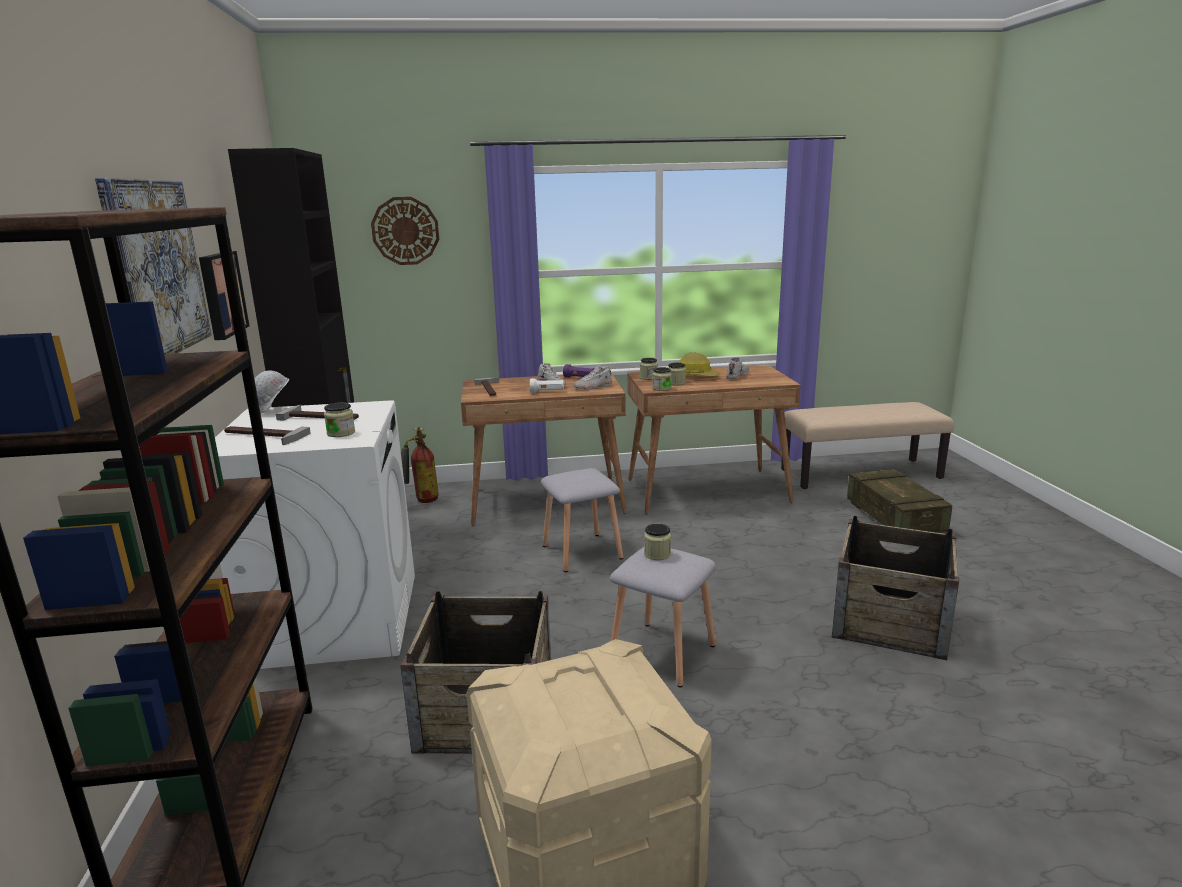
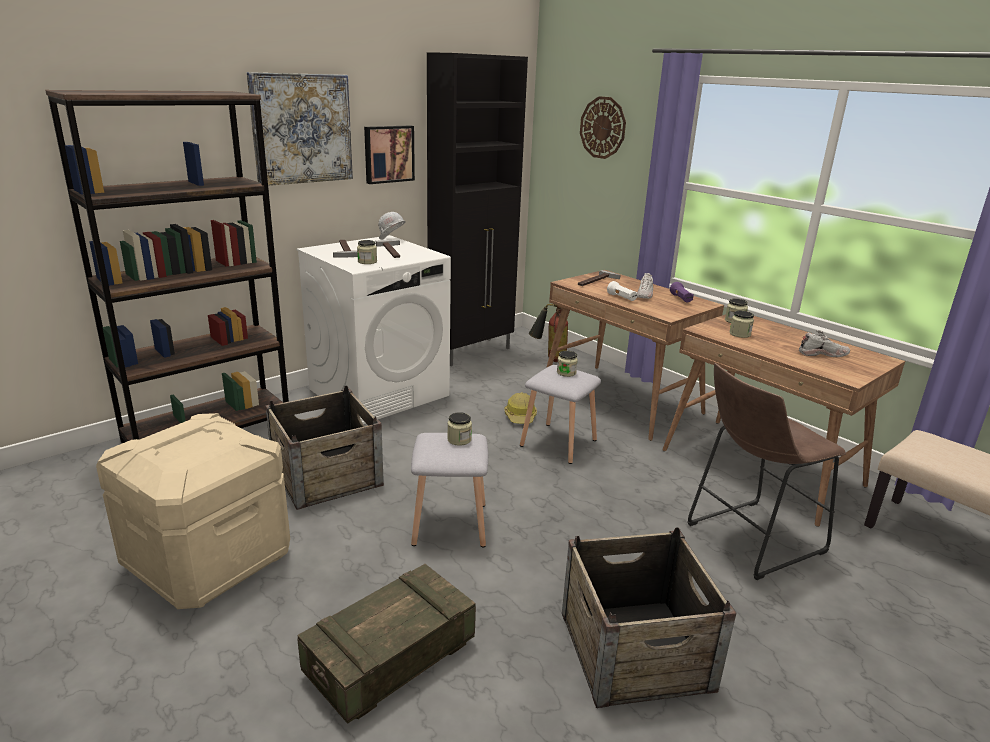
camera: 55 degrees right, 5 degrees up
(593, 387) = (664, 308): white shoe -> none
(661, 388) = (710, 332): jar -> jar (566, 372)
(697, 376) = (782, 338): hard hat -> hard hat (521, 417)
(789, 530) = (748, 539): none -> brown stool
(894, 518) = (896, 613): crate -> crate (390, 658)

